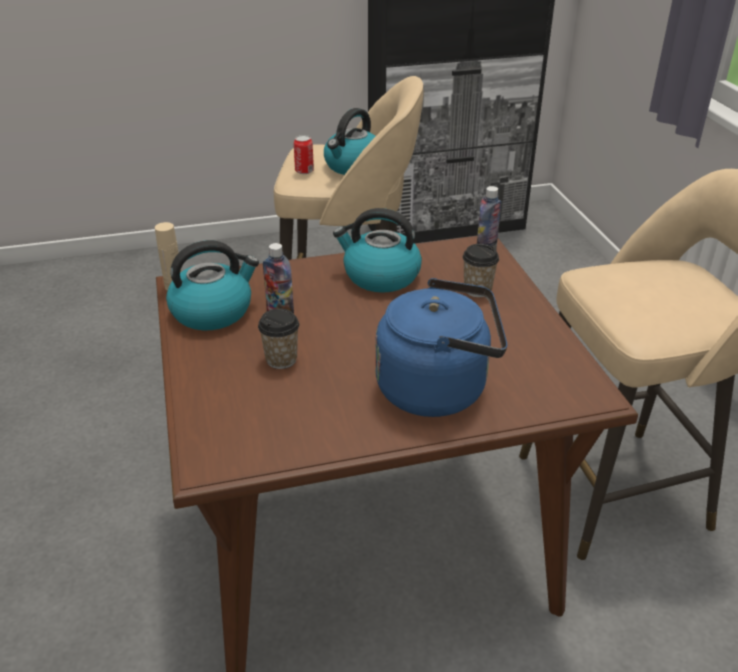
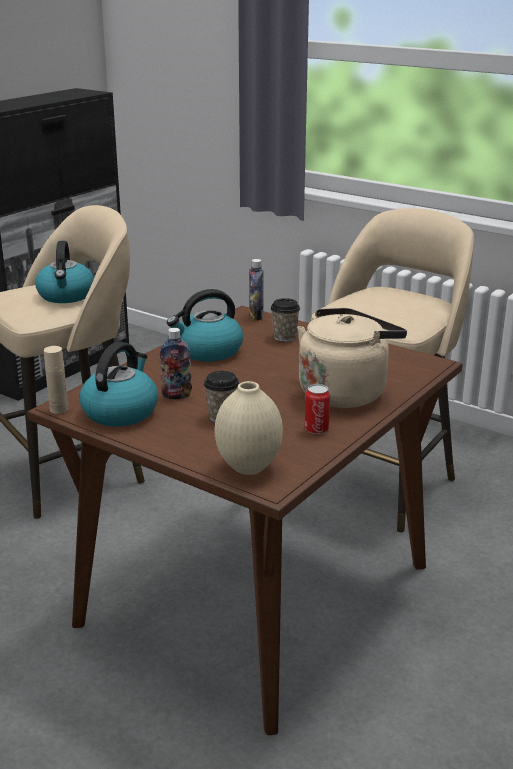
camera: 40 degrees left, 10 degrees down
(218, 432) = (249, 467): none -> beige vase
(304, 171) = (28, 310): can -> can (316, 429)
(438, 388) = (345, 392): blue kettle -> beige kettle

